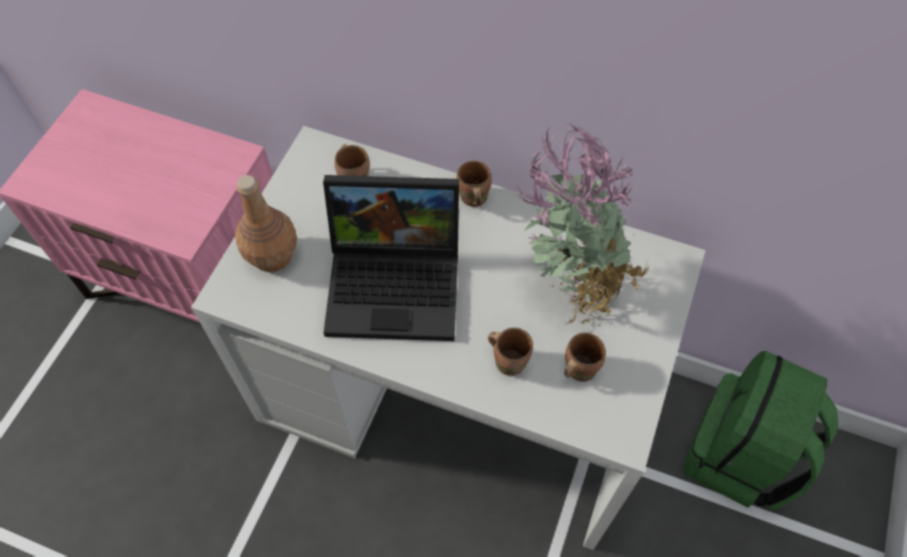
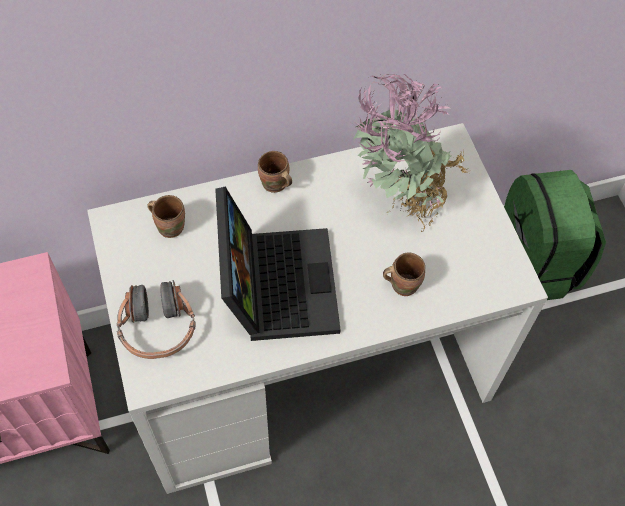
camera: 40 degrees left, 0 degrees up
(271, 255) = (158, 327): brown bottle -> headphones
(398, 282) = (275, 282): laptop -> laptop turned 60 degrees counterclockwise
(578, 368) = (451, 258): brown mug -> none

